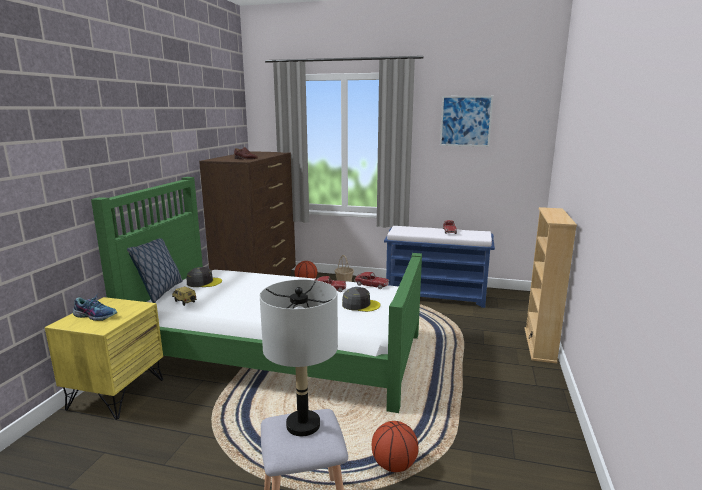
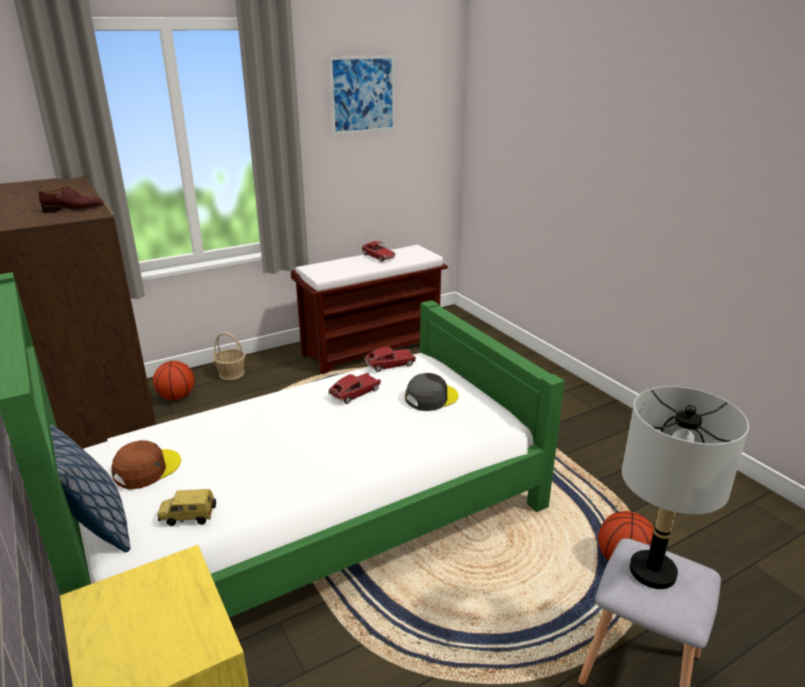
camera: 45 degrees left, 10 degrees up
(95, 315) = (139, 634): shoe -> none
(204, 282) = (146, 469): grey cap -> brown cap
(436, 296) = (372, 348): blue bench -> brown bench
(540, 345) = (540, 364): beige bookcase -> none

